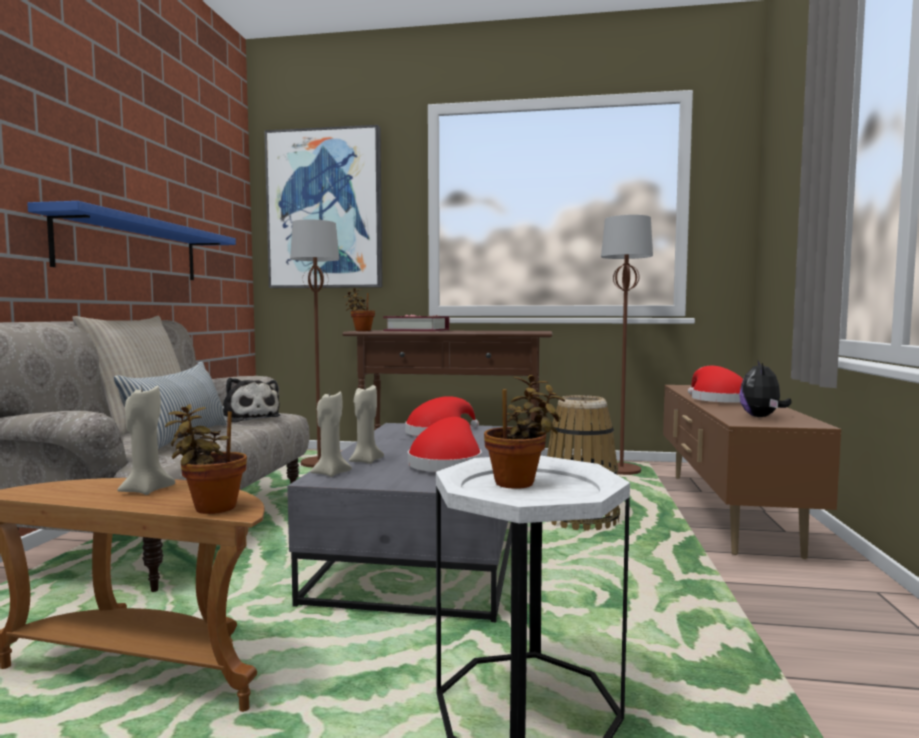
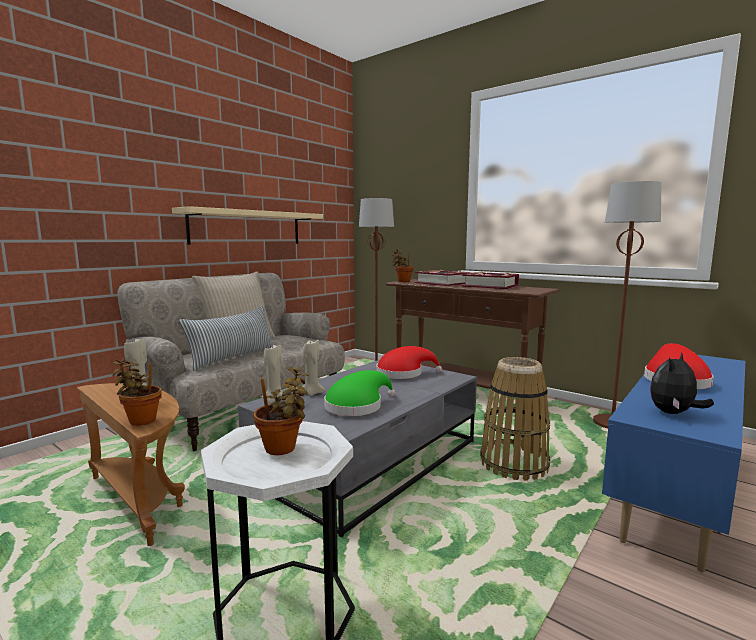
camera: 30 degrees right, 5 degrees up
(131, 249) = (247, 228): blue shelf -> beige shelf
(249, 418) = (297, 344): plush toy -> none
(325, 210) = (397, 186): picture -> none
(447, 464) = (357, 406): red hat -> green hat
(480, 331) = (490, 286): none -> book
(726, 511) = (675, 492): brown tv stand -> blue tv stand

